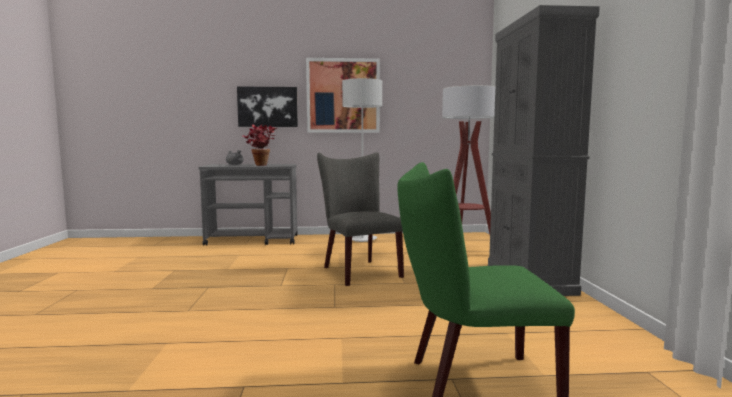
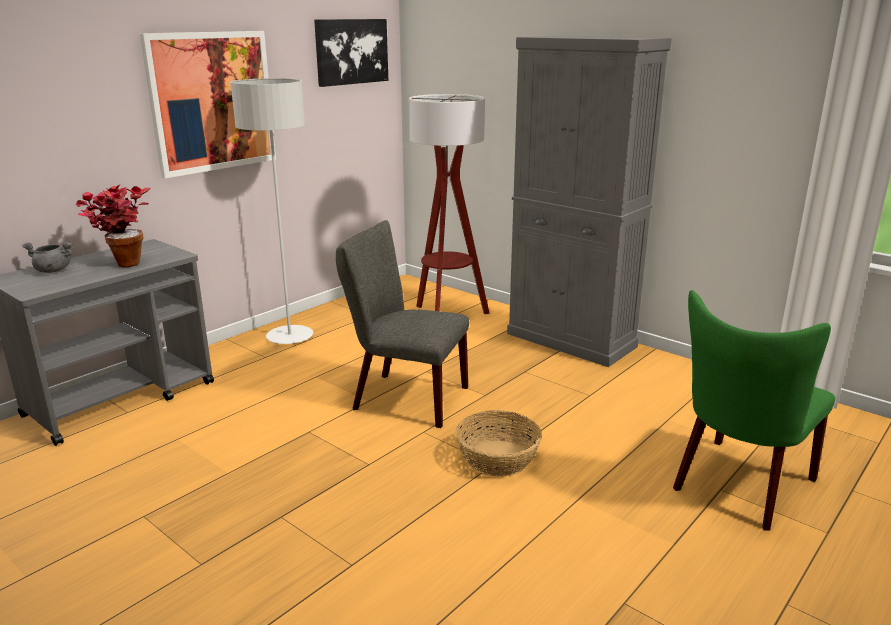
camera: 45 degrees left, 15 degrees up
(268, 107) = (80, 138): picture -> picture (351, 51)
(344, 305) = (498, 457): none -> basket

